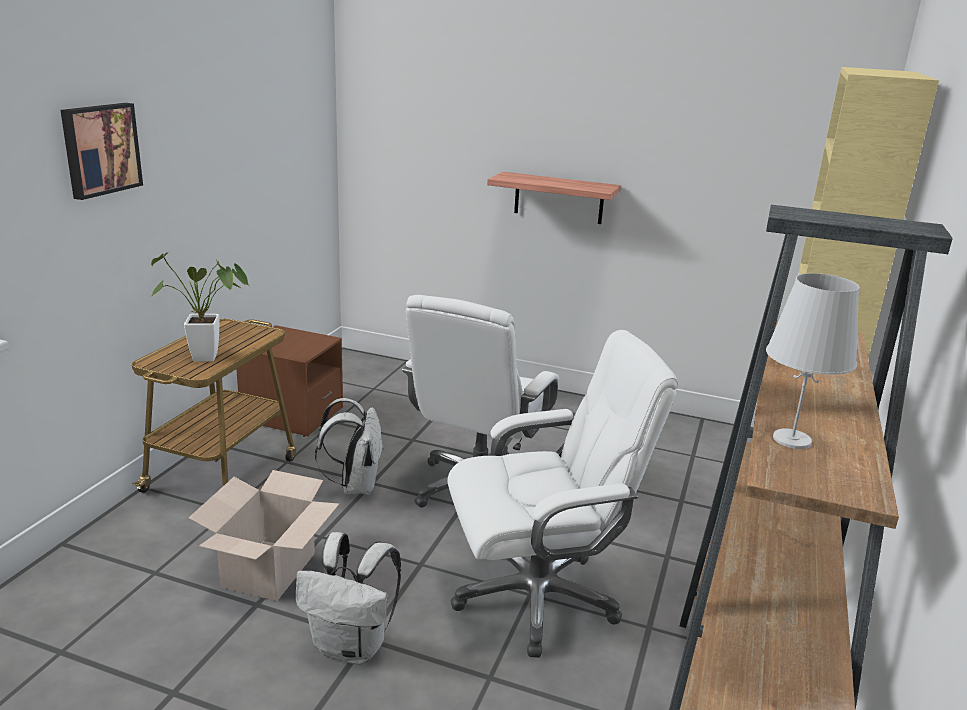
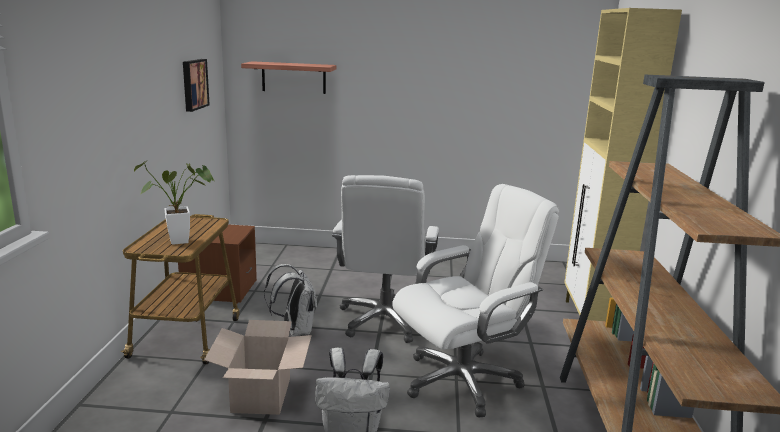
camera: 15 degrees left, 5 degrees down
(100, 149) = (95, 80): picture -> picture (193, 84)
(558, 198) = (397, 113): shelf -> shelf (293, 77)
(792, 439) = (694, 212): white table lamp -> none

